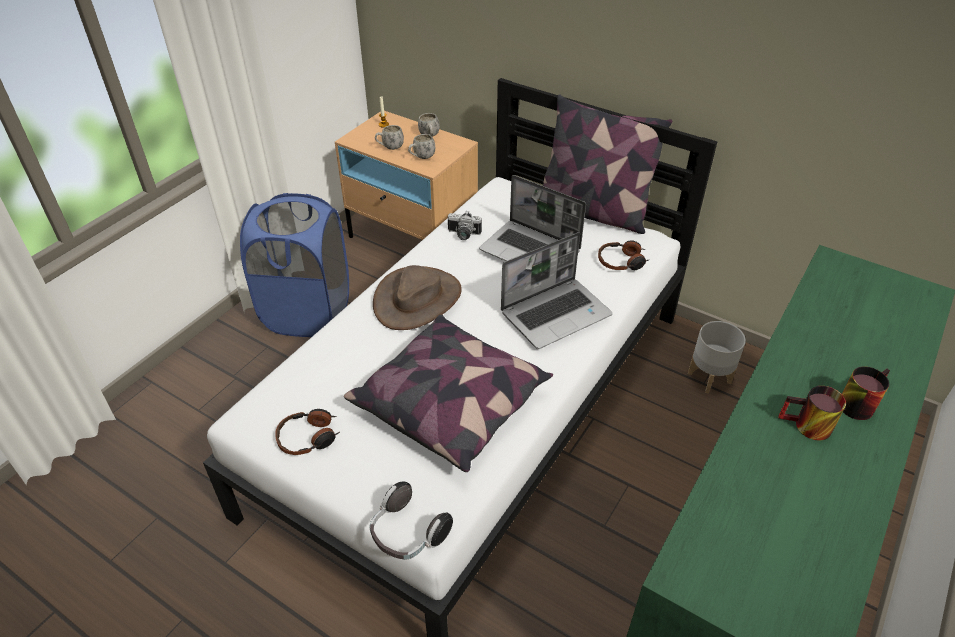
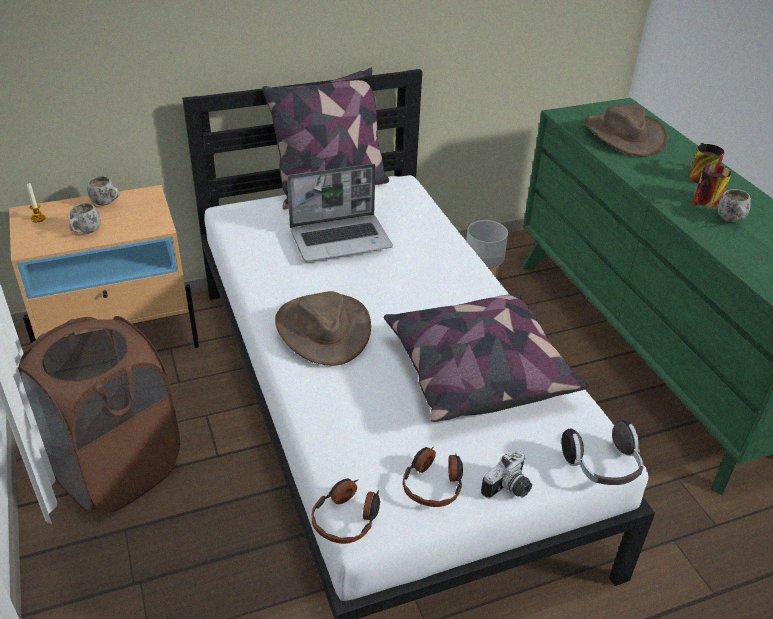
camera: 55 degrees left, 5 degrees down
(308, 312) = (116, 469): blue laundry basket -> brown laundry basket
(421, 157) = (134, 223): white mug -> white mug (731, 221)
(463, 235) = (267, 263): camera -> camera (509, 489)
(556, 313) = (432, 266): laptop -> none
(622, 262) = (410, 207): headphones -> headphones (347, 517)
(858, 315) = (623, 135): none -> brown hat

